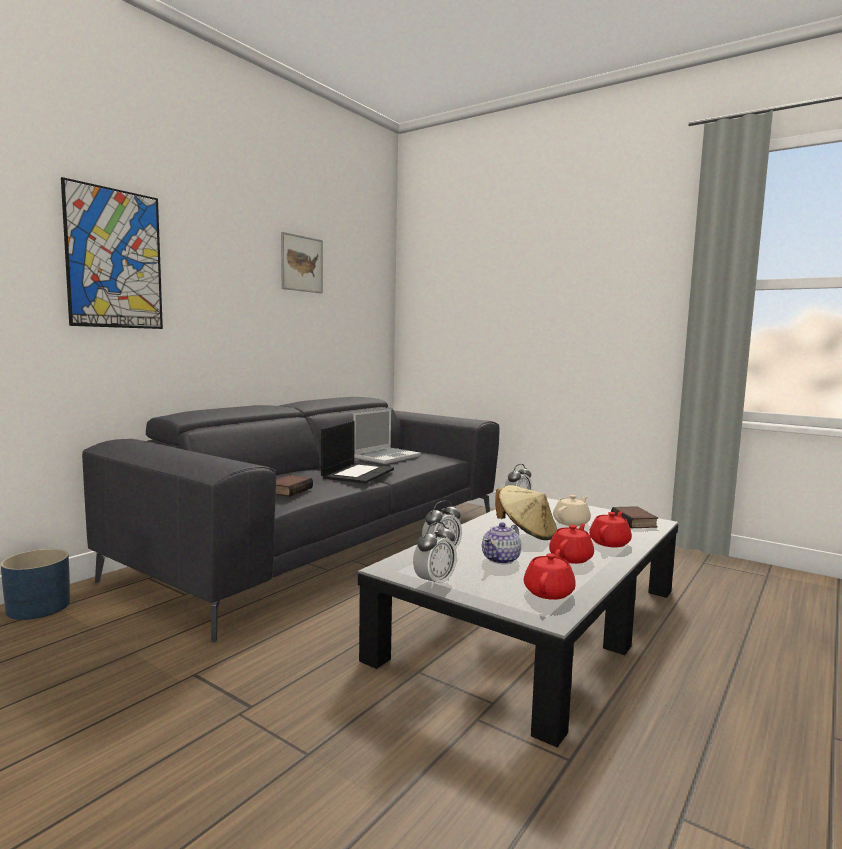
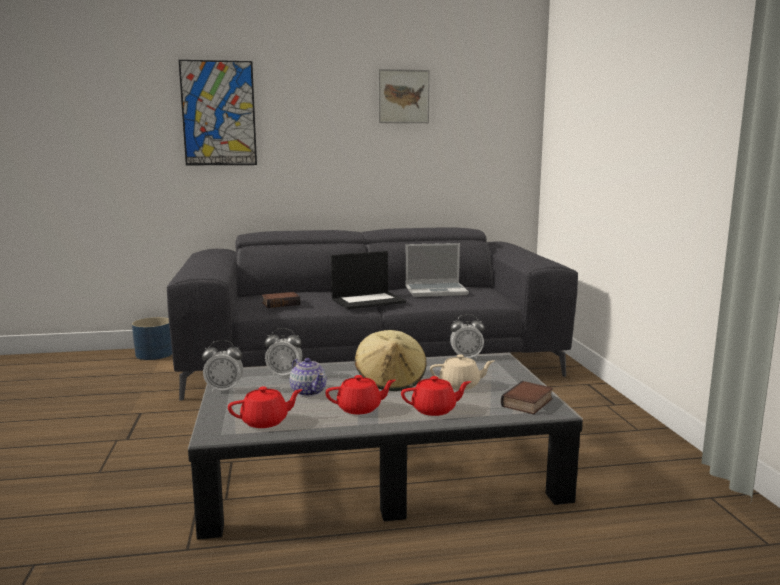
camera: 45 degrees right, 5 degrees up
(501, 559) = (308, 391): teapot -> teapot turned 120 degrees counterclockwise

